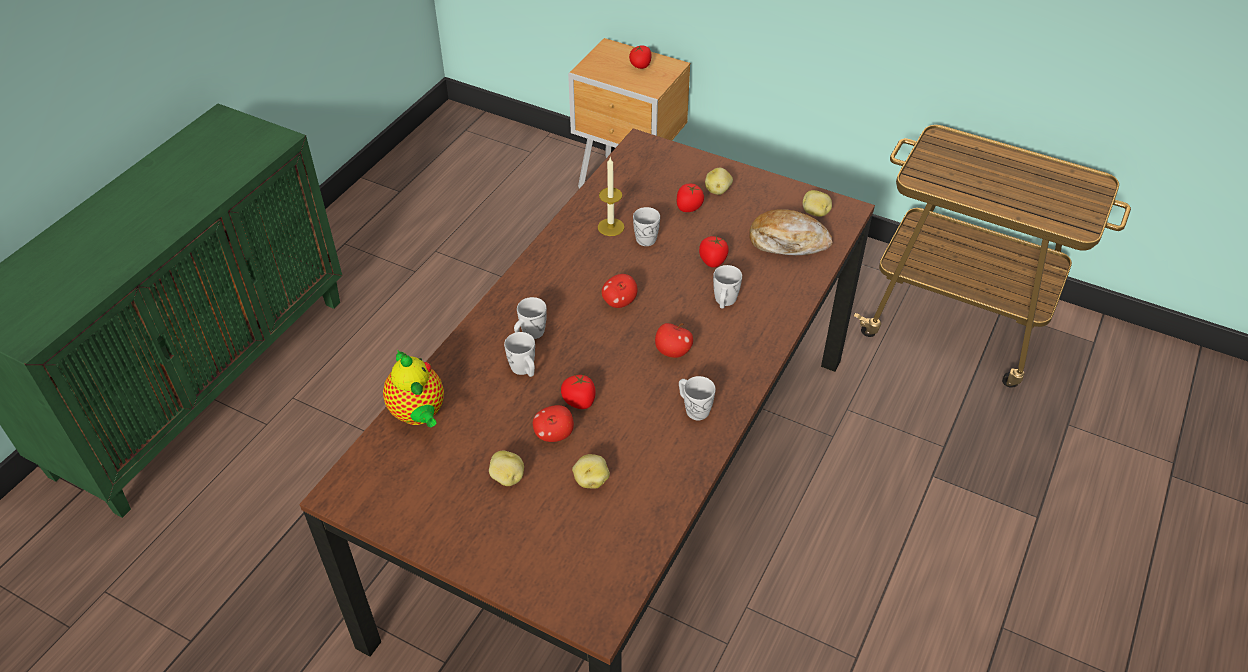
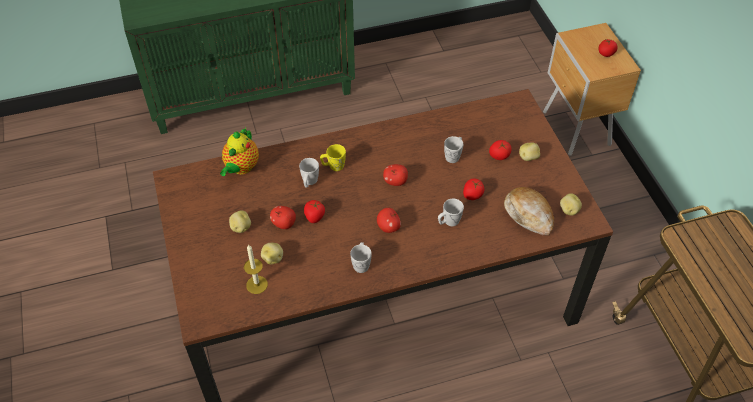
camera: 45 degrees right, 5 degrees up
(530, 334) = (333, 166): white mug -> yellow mug
(611, 227) = (443, 138): candle -> candle (257, 284)

